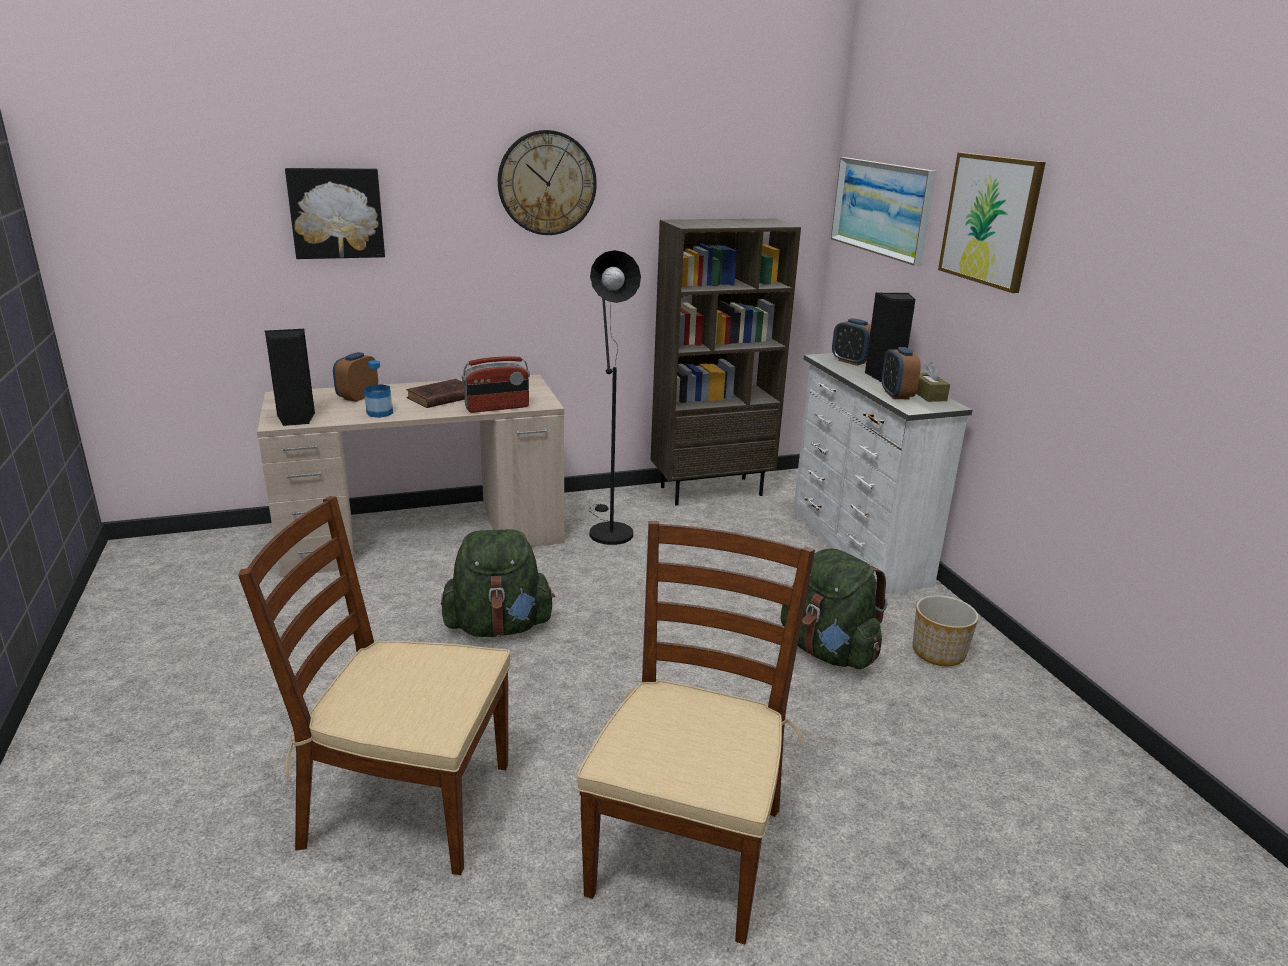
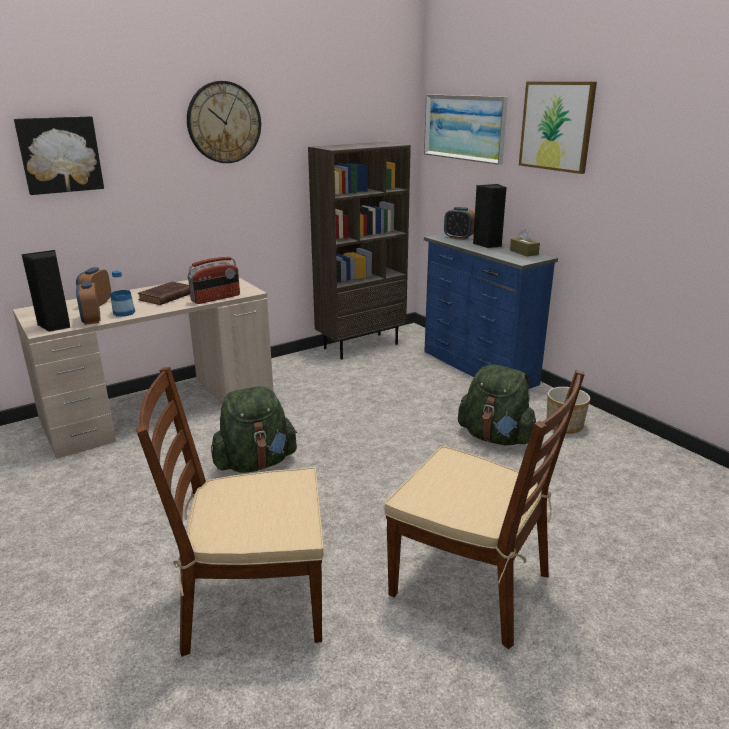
camera: 15 degrees left, 0 degrees up
(607, 530) = (301, 383): black floor lamp -> none
(687, 848) = (472, 584): brown chair -> brown chair turned 120 degrees clockwise
(856, 547) = (478, 368): white dresser -> blue dresser
(896, 395) = (504, 254): alarm clock -> alarm clock (91, 320)

